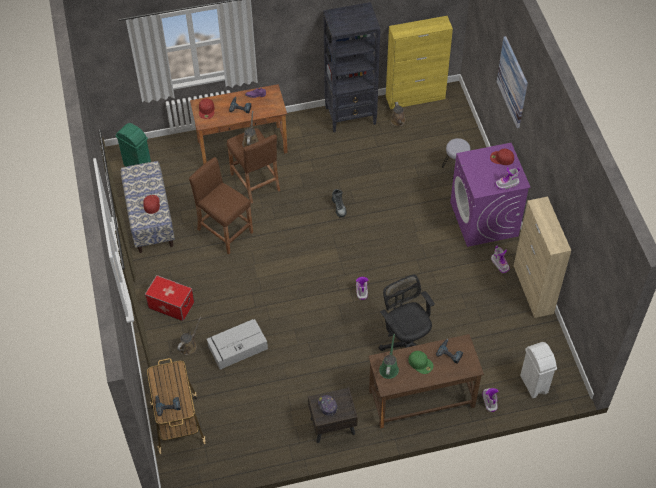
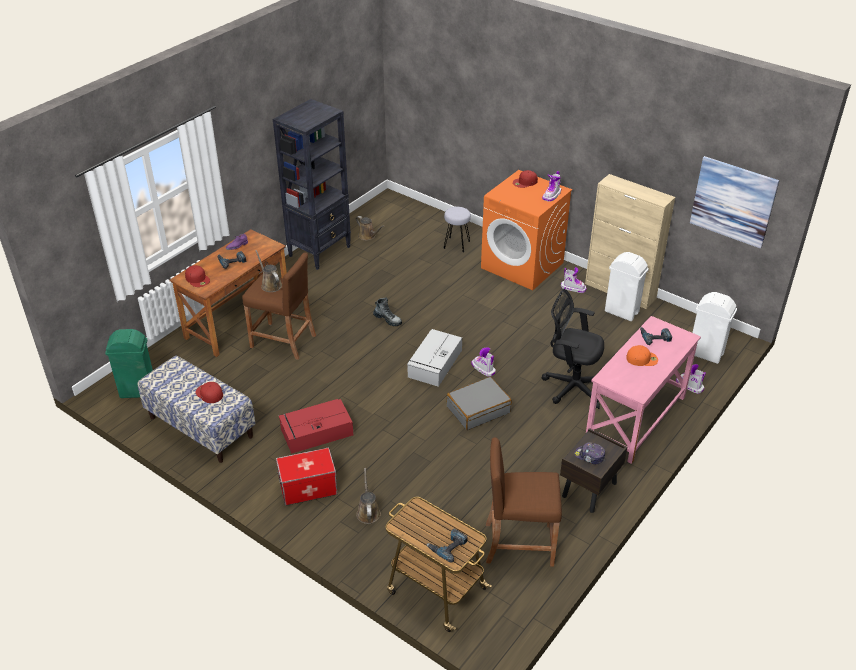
camera: 40 degrees left, 15 degrees down
(211, 268) = (315, 432): none -> red storage box
(225, 231) = (296, 395): brown stool -> brown stool (519, 543)
(237, 348) = (420, 483): grey storage box -> grey storage box (434, 364)
(325, 319) = (478, 409): none -> grey suitcase
(389, 368) = (621, 378): green watering can -> none
(415, 97) = (363, 214): yellow cabinet -> none
(421, 363) = (642, 358): green cap -> orange cap
(421, 399) = (636, 419): brown desk -> pink desk
(484, 219) = (523, 265): purple washing machine -> orange washing machine
(512, 308) = (621, 311): none -> white trash can
(513, 82) = (500, 101): picture -> picture (733, 201)

